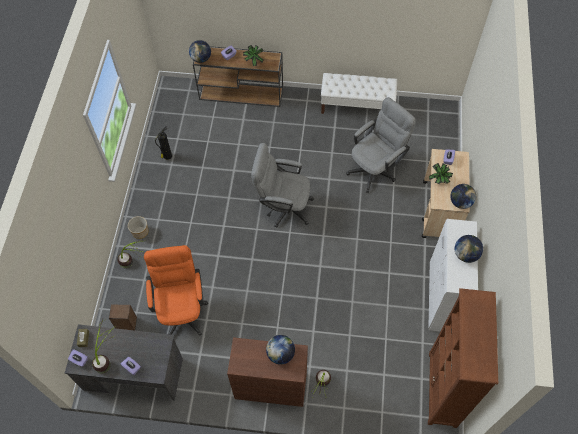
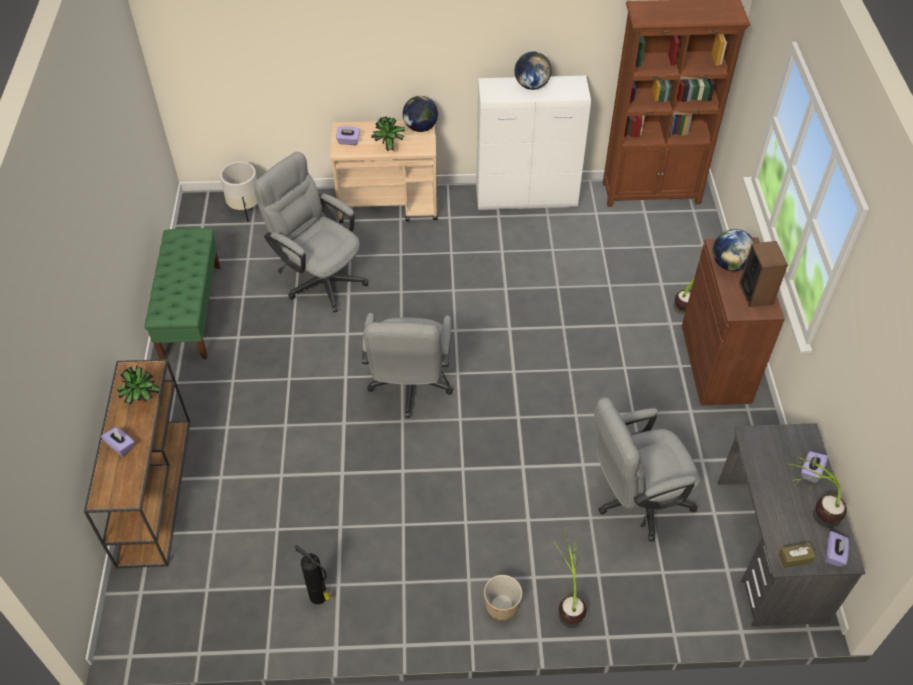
camera: 100 degrees left, 10 degrees down
(126, 323) = (688, 583): speaker -> speaker (756, 293)
(182, 309) = (635, 501): orange office chair -> grey office chair
(201, 58) = (125, 496): globe -> none
(357, 106) = (191, 311): white bench -> green bench
(441, 132) = (245, 208): none -> white planter

